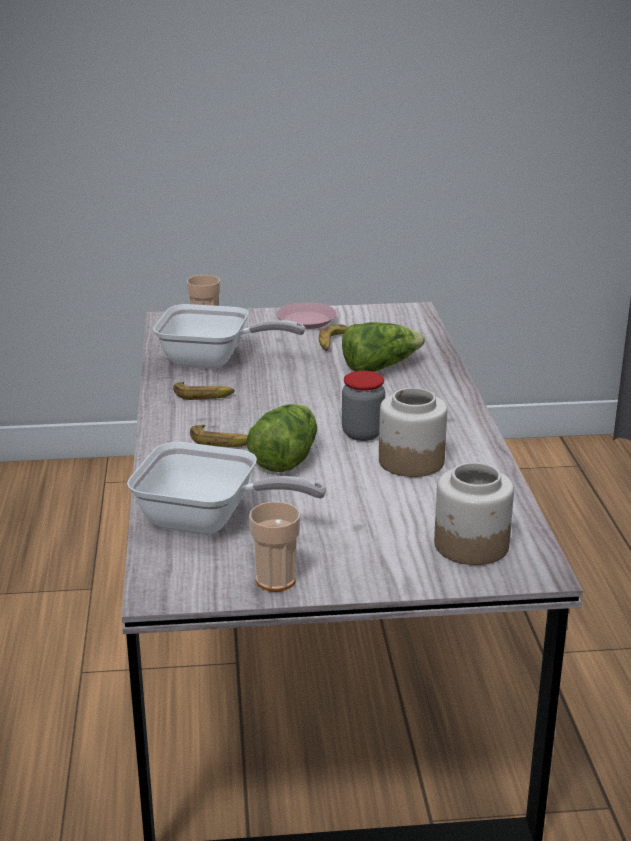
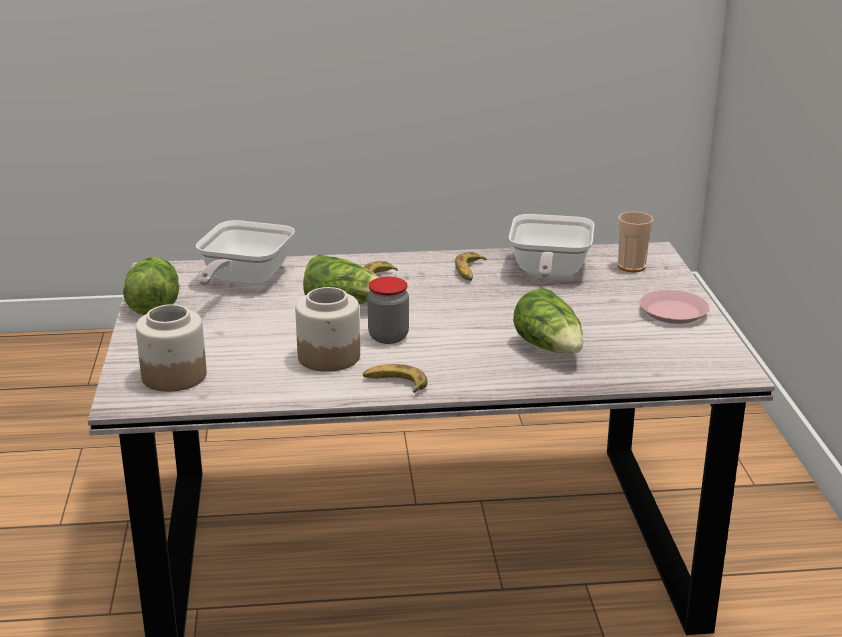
camera: 90 degrees right, 0 degrees up
(275, 580) = (153, 304): cup -> lettuce
(333, 343) = (611, 325): banana -> banana (395, 384)

